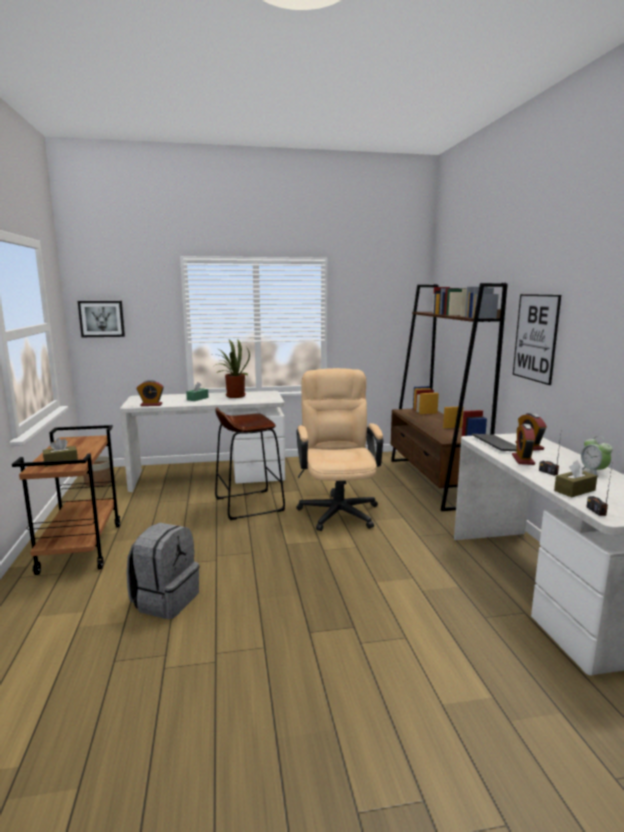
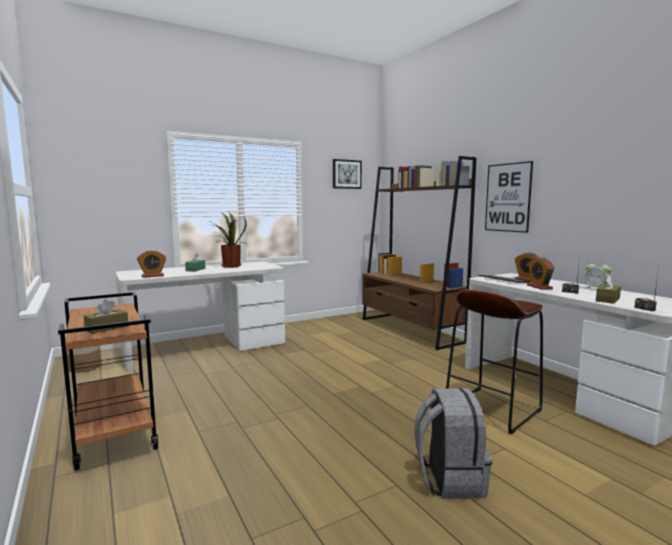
camera: 20 degrees left, 5 degrees down
(102, 319) = (79, 191): picture -> picture (346, 174)
(165, 600) = (258, 464): grey backpack -> grey backpack (449, 479)
(249, 504) = (268, 366): brown stool -> brown stool (492, 409)
(338, 509) = (353, 359): beige office chair -> none

